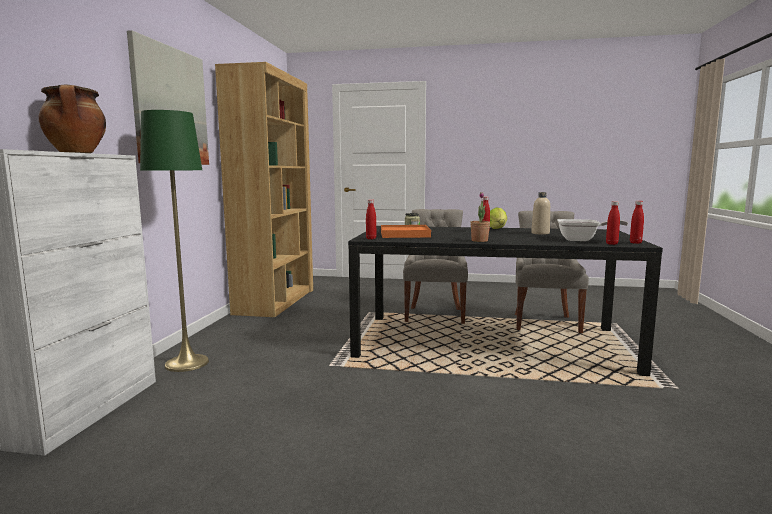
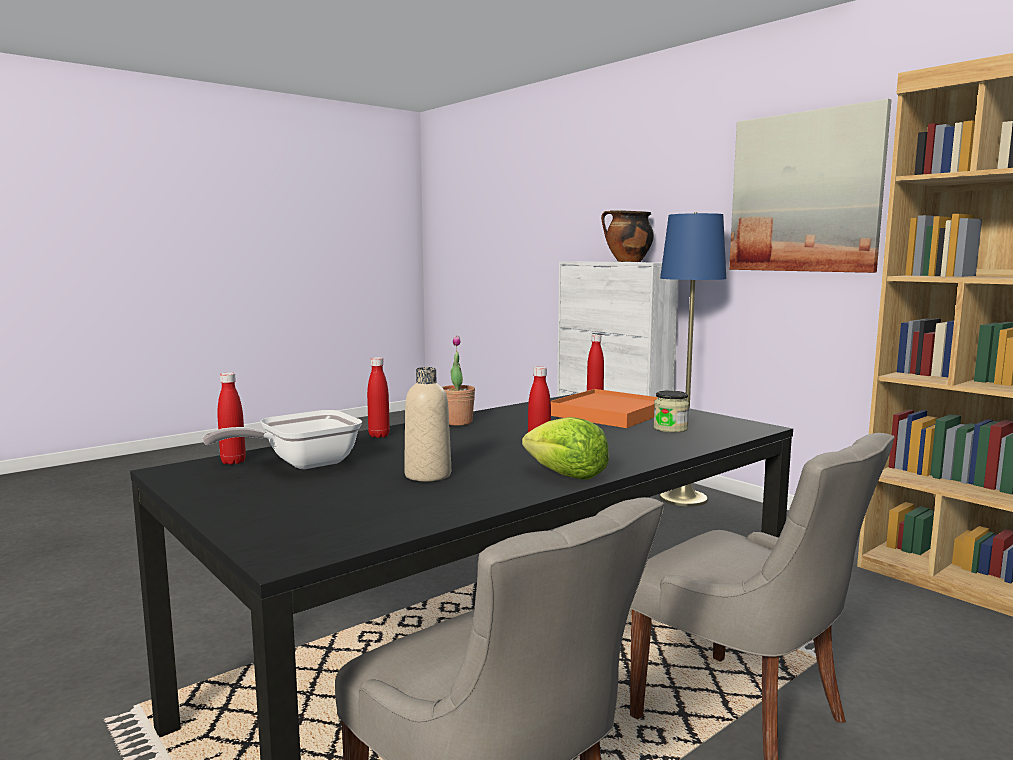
camera: 130 degrees right, 0 degrees up
(187, 363) = (683, 498): green floor lamp -> blue floor lamp
(635, 243) = (184, 477): red bottle -> red bottle (379, 435)

